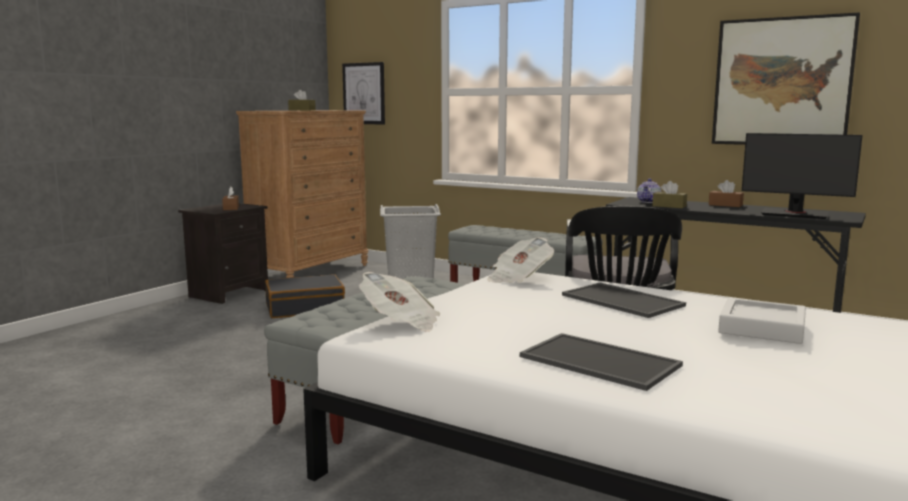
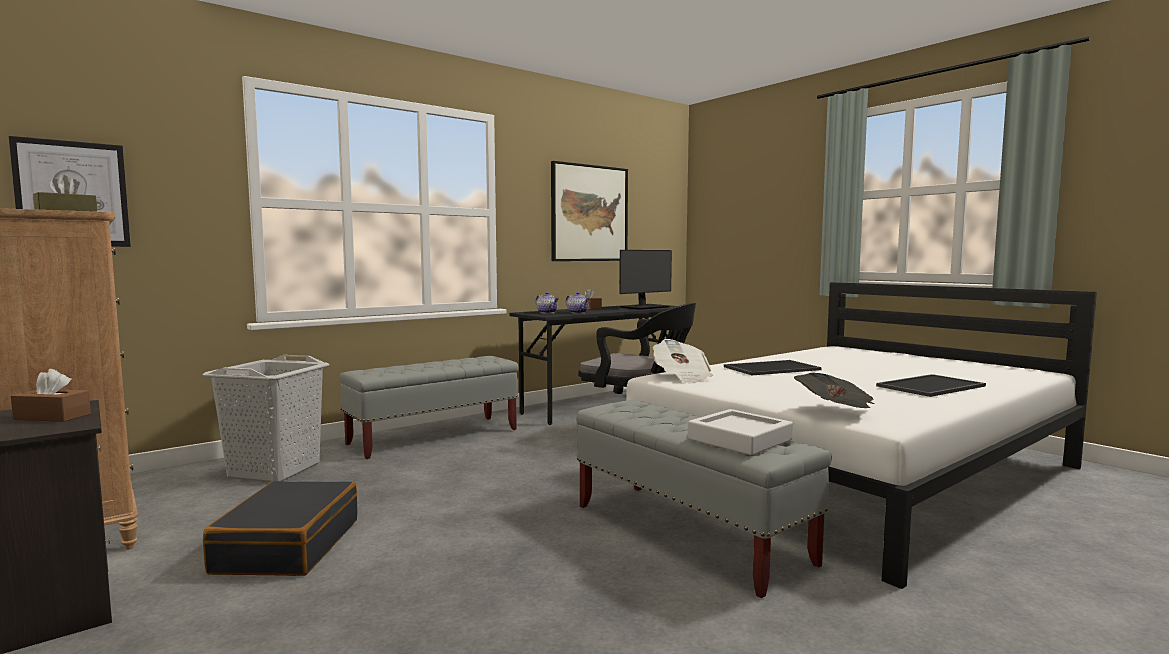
camera: 70 degrees left, 5 degrees down
(669, 206) = (578, 313): brown tissue box -> teapot
(762, 328) = (843, 360): grey tray -> grey tray (739, 439)

